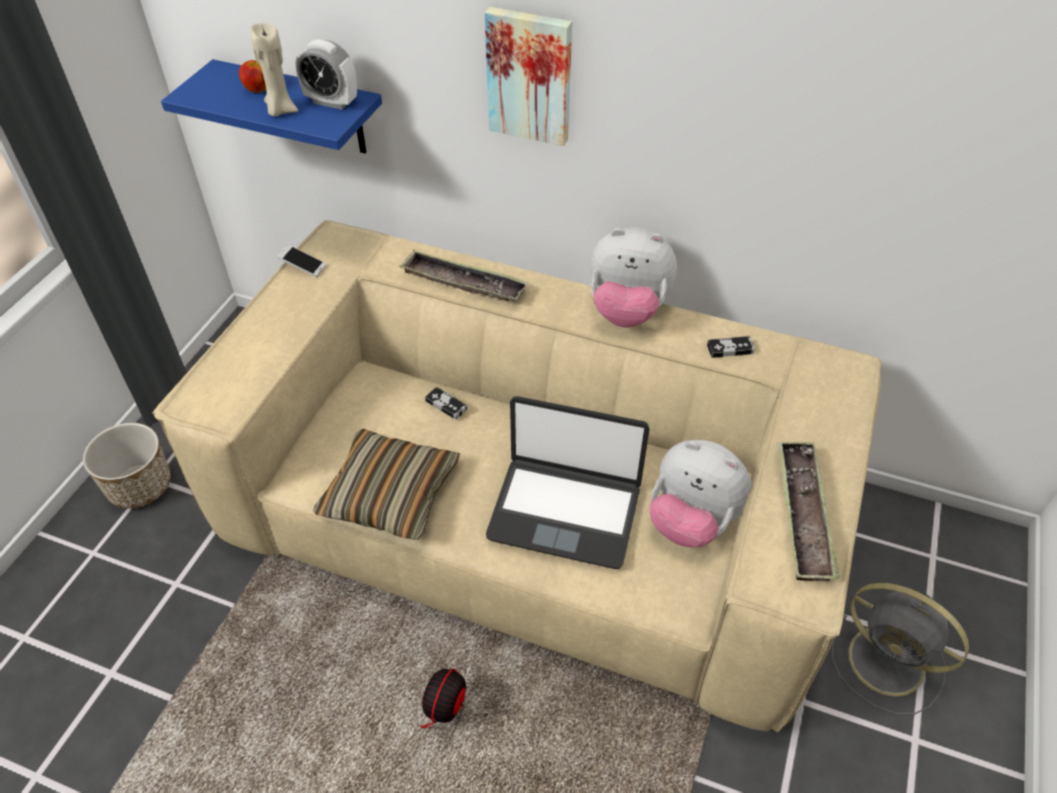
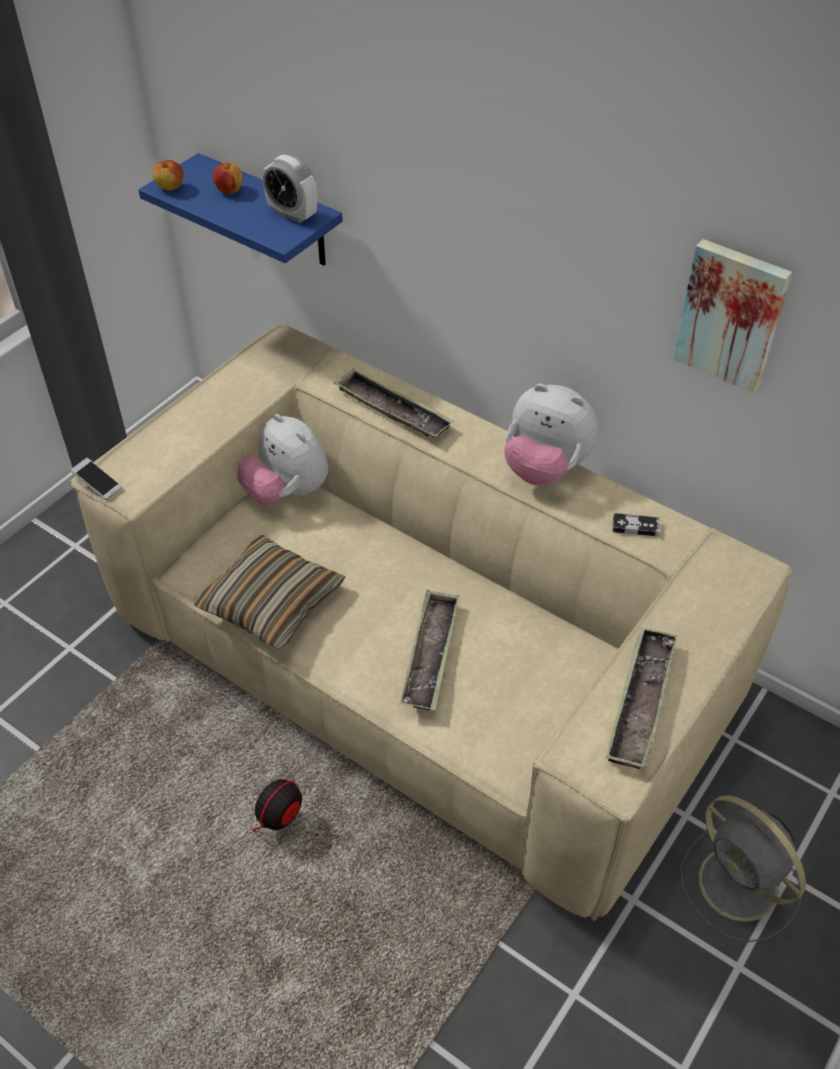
camera: 15 degrees right, 0 degrees up
(140, 486) = (62, 550): planter -> none
(195, 94) = (170, 187): none -> apple
(280, 110) = (242, 215): beige candle -> none
(303, 266) = (245, 366): phone -> phone (98, 484)
(446, 405) = (351, 528): game controller -> none
(530, 75) = (475, 221): picture -> picture (731, 314)
(565, 511) = (430, 654): laptop -> tray
(691, 521) = (553, 691): plush toy -> plush toy (286, 492)

